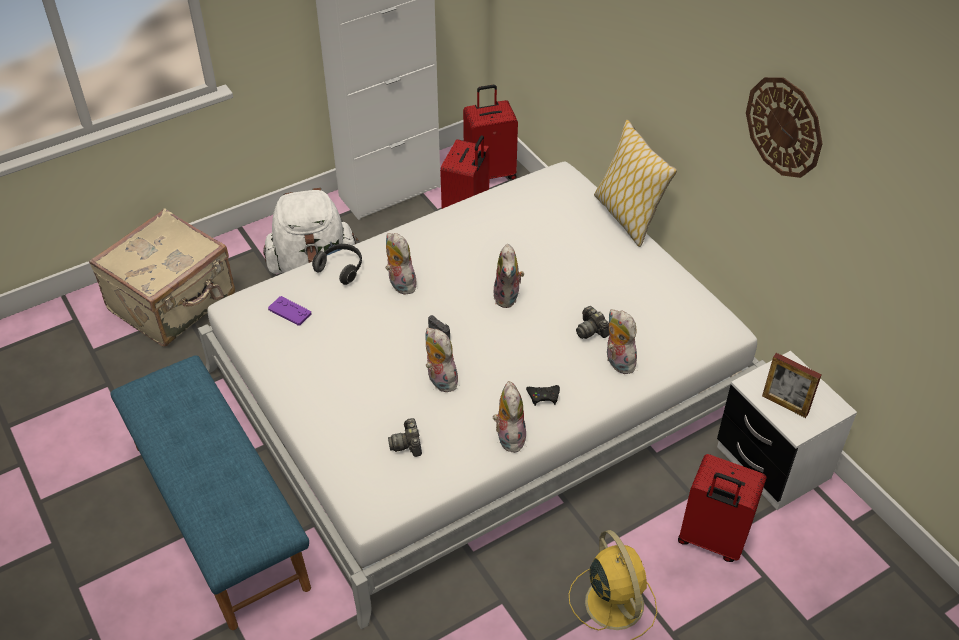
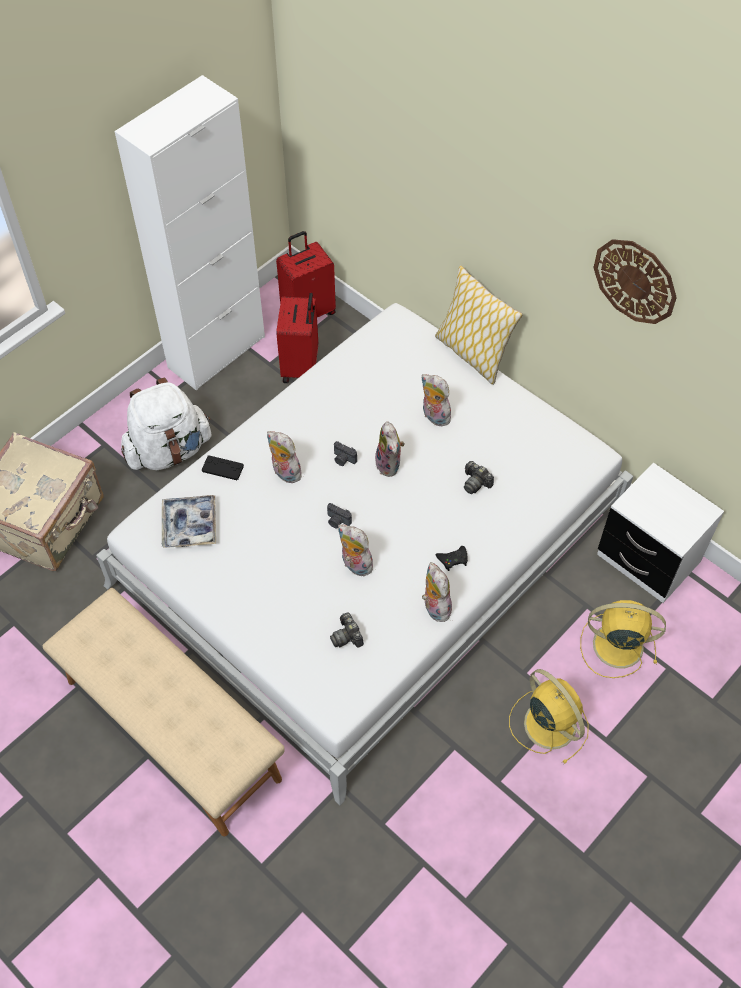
camera: 15 degrees left, 10 degrees up
(221, 514) = (174, 728): blue bench -> beige bench
(289, 311) = (189, 525): purple game controller -> tray
(341, 269) = (222, 468): headphones -> black game controller
(462, 283) = (343, 459): none -> camera
(617, 362) = (508, 509): plush toy -> plush toy (434, 416)
(711, 540) = (615, 645): red suitcase -> yellow fan
(785, 405) = (662, 518): picture frame -> none

